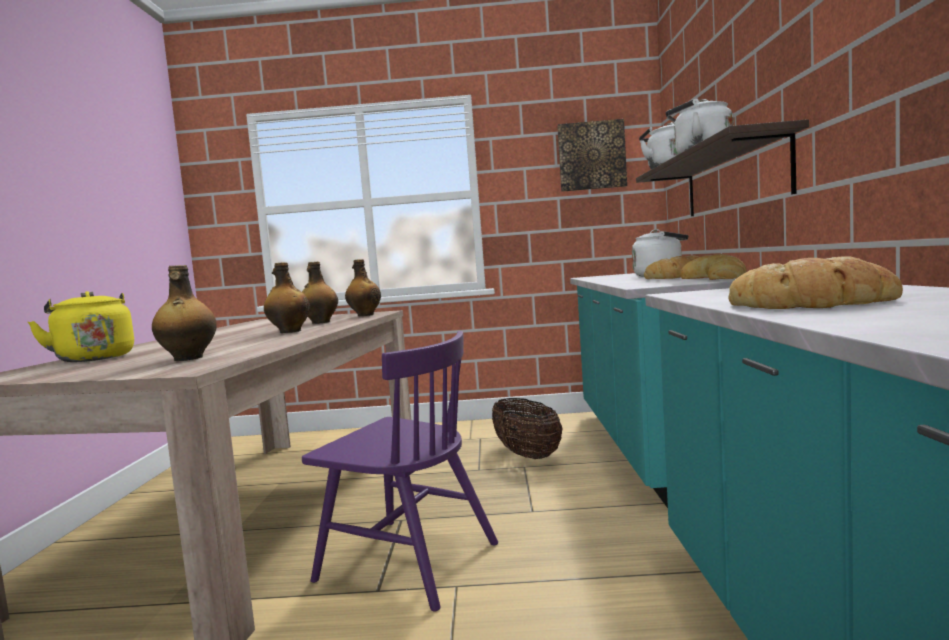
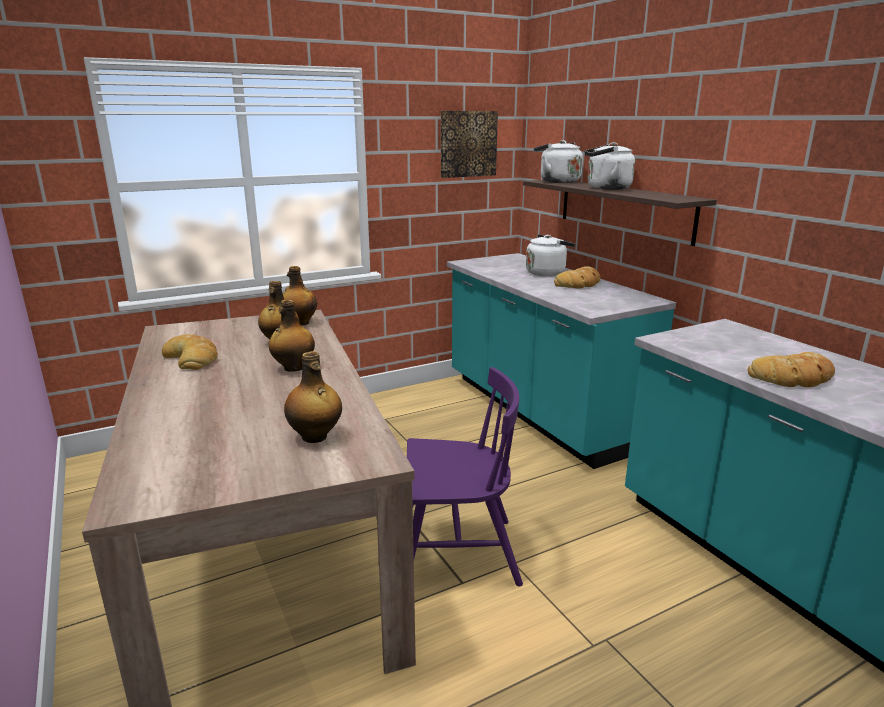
camera: 30 degrees left, 15 degrees up
(94, 358) = (163, 442): yellow kettle -> none
(527, 455) = (445, 432): basket -> none
(715, 278) = (621, 295): bread -> bread (192, 358)

